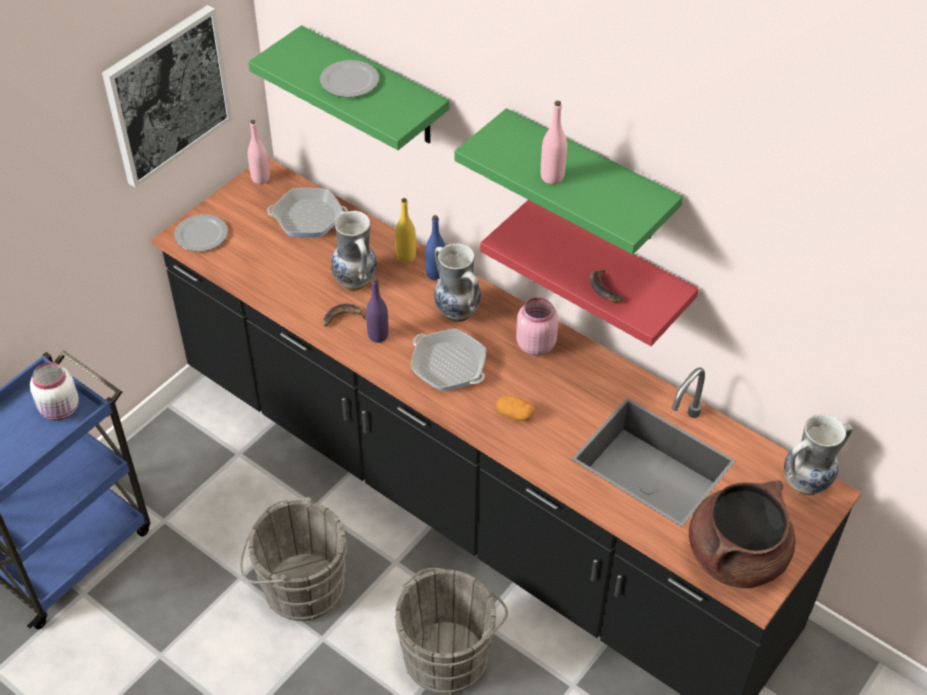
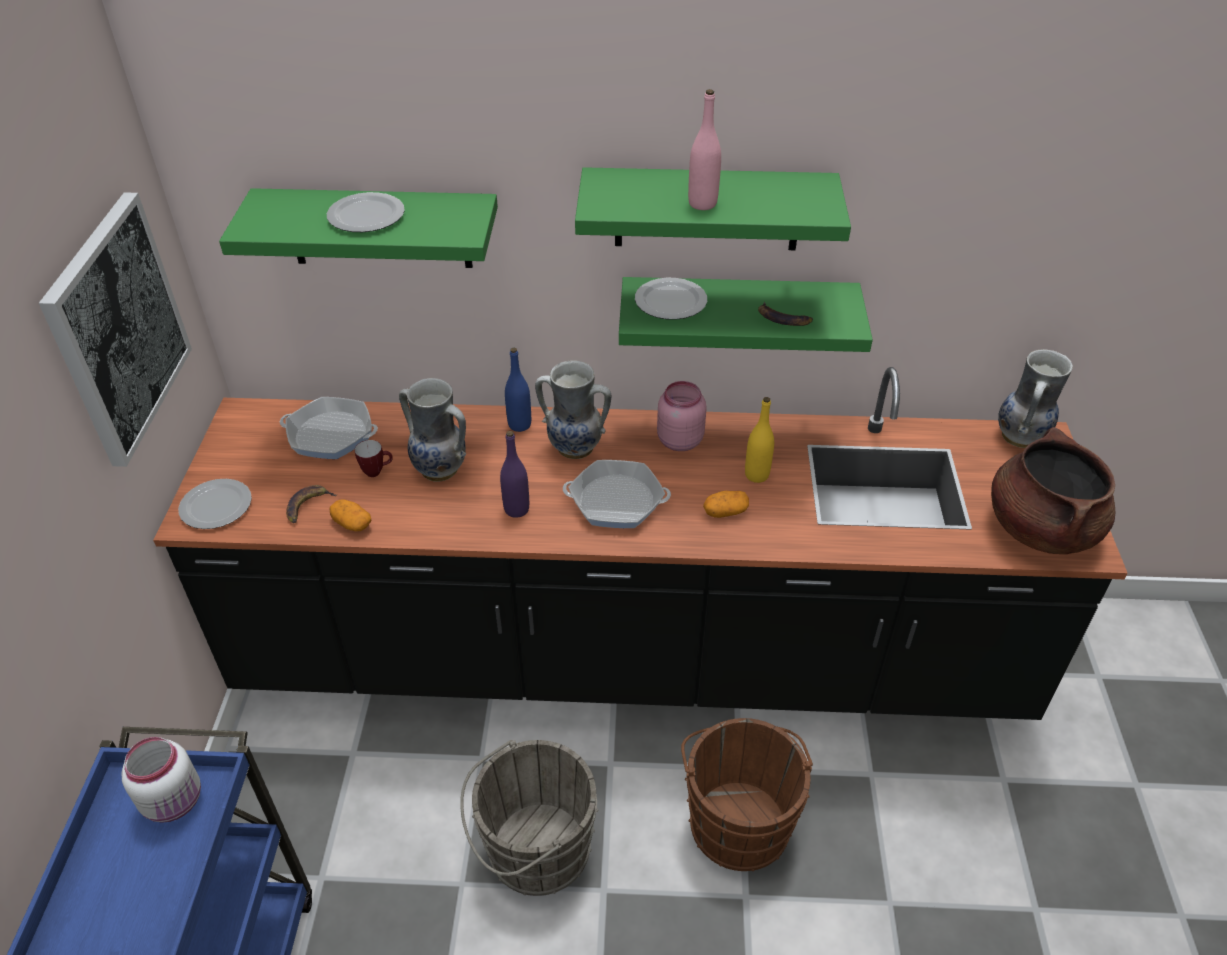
camera: 35 degrees left, 5 degrees down
(260, 178) = (239, 421): pink bottle -> none
(269, 290) = (352, 524): none -> potato
(308, 218) = (331, 434): frying pan -> frying pan turned 45 degrees clockwise
(314, 261) = (377, 471): none -> mug
(342, 318) = (461, 511): banana -> banana (307, 506)
(406, 257) = (473, 423): yellow bottle -> yellow bottle (756, 475)
(449, 653) = (738, 819): grey bucket -> brown bucket
(541, 235) = (671, 301): none -> plate
(608, 266) = (737, 313): red shelf -> green shelf

